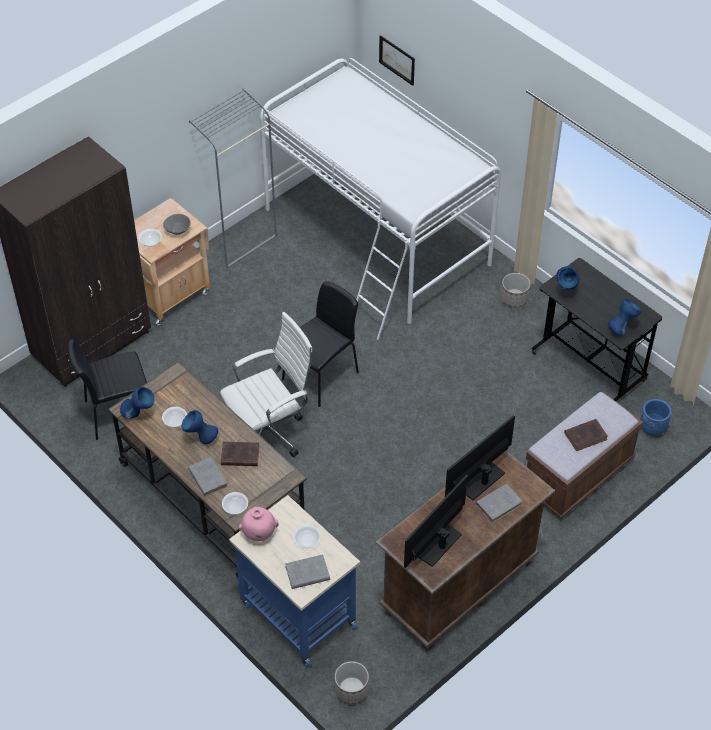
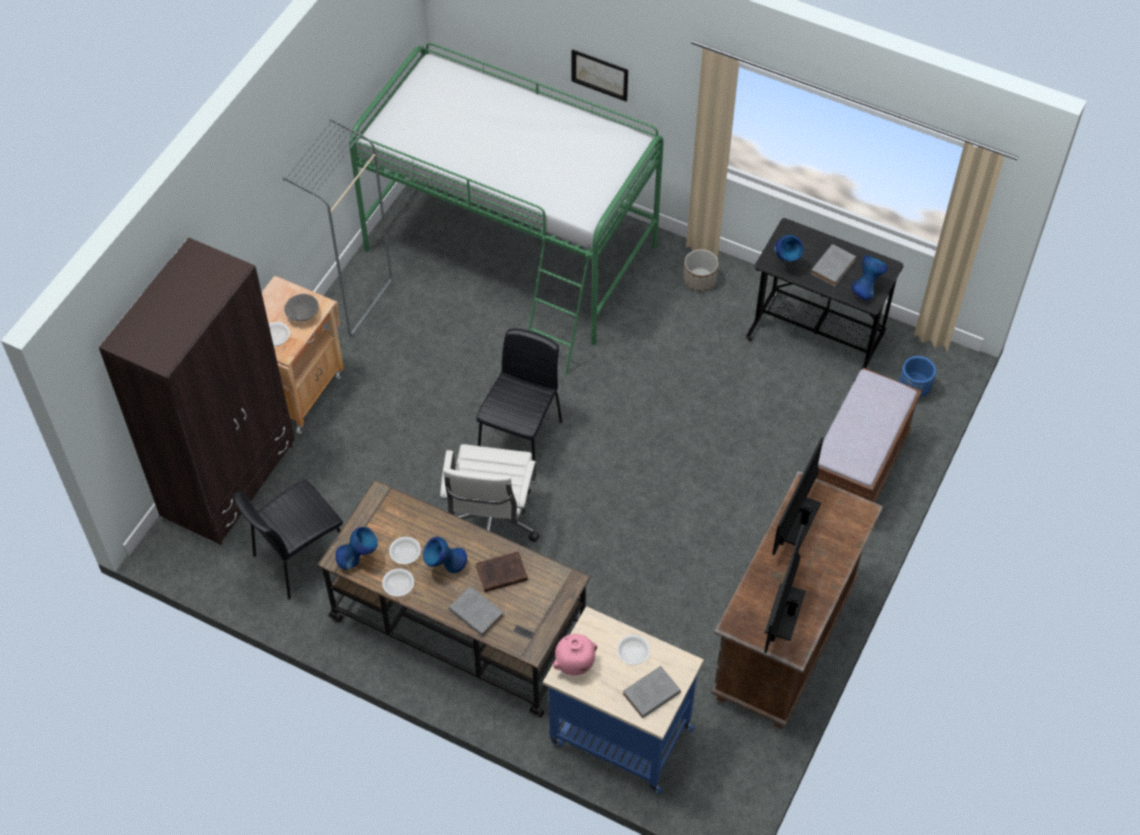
camera: 20 degrees left, 5 degrees up
(235, 507) = (524, 639): bowl -> bowl (399, 587)
(269, 432) = (491, 526): white office chair -> white office chair turned 150 degrees clockwise
(351, 690) = (718, 803): planter -> none
(377, 239) = (512, 251): white bed -> green bed
(397, 60) = (490, 33): picture -> picture (599, 75)
(499, 504) = (831, 542): grey book -> grey book (833, 266)
(586, 436) = (870, 426): brown book -> none

